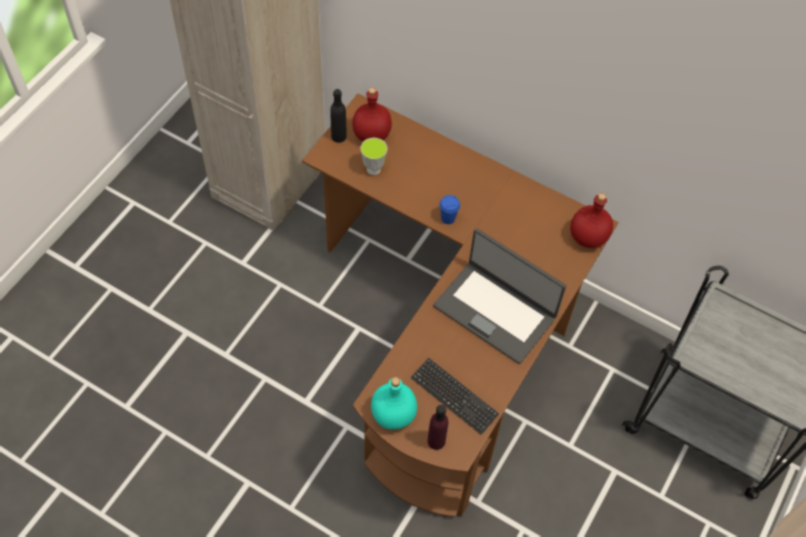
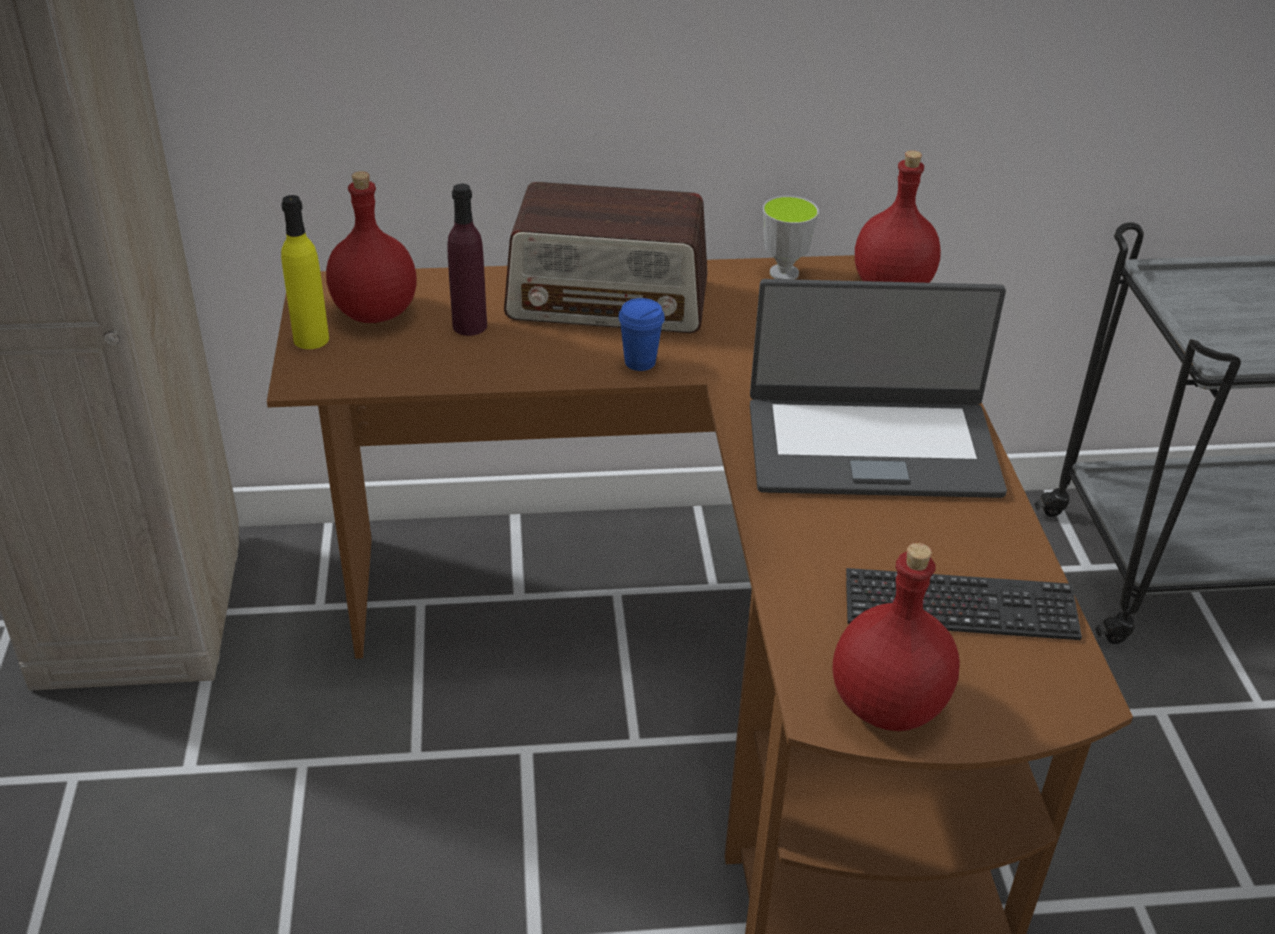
camera: 35 degrees left, 20 degrees down
(338, 136) = (311, 339): black bottle -> yellow bottle
(373, 169) = (428, 355): cup -> cup (784, 273)
(393, 415) = (889, 707): turquoise bottle -> red bottle
(436, 441) = (1018, 701): purple bottle -> purple bottle (469, 326)
(466, 177) = (609, 300): none -> radio

